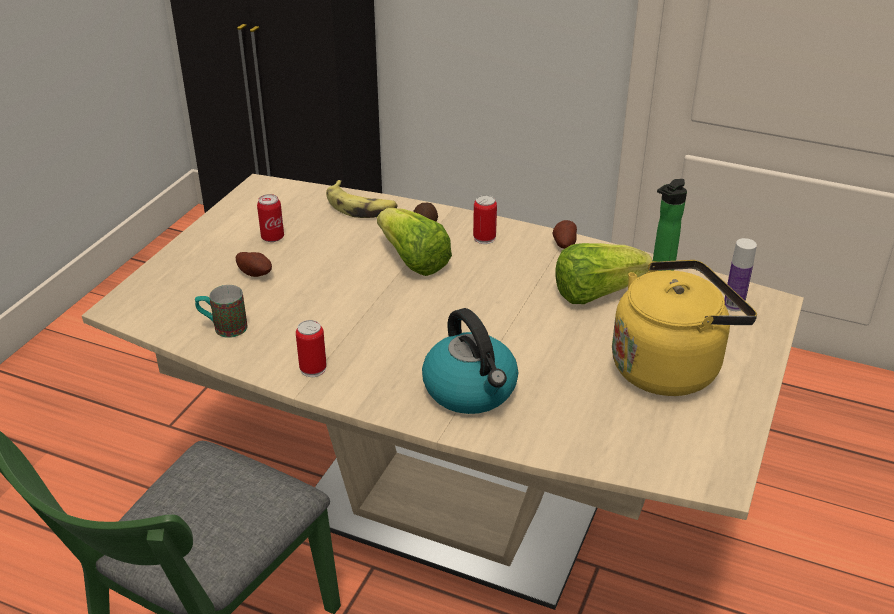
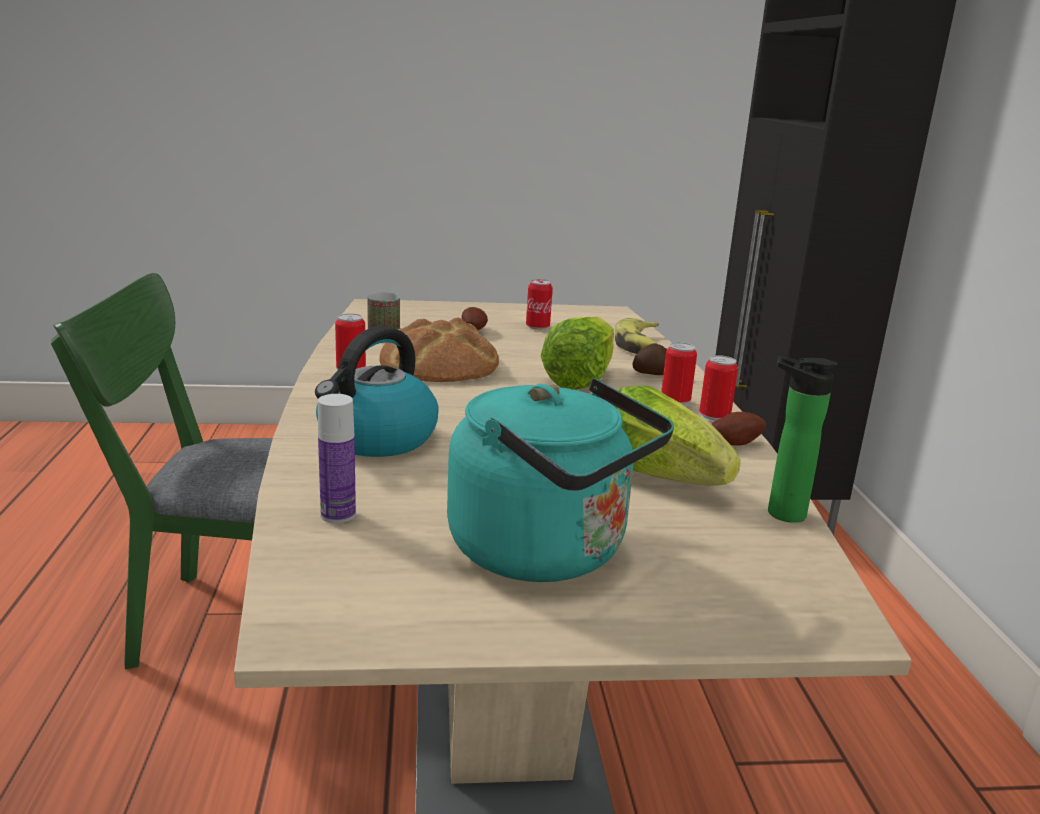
camera: 60 degrees right, 15 degrees down
(328, 316) = (440, 363): none -> bread
(520, 234) = (714, 417): none -> can
(670, 366) = (547, 552): yellow kettle -> turquoise kettle
(733, 305) = (777, 586): bottle -> bottle (338, 515)

